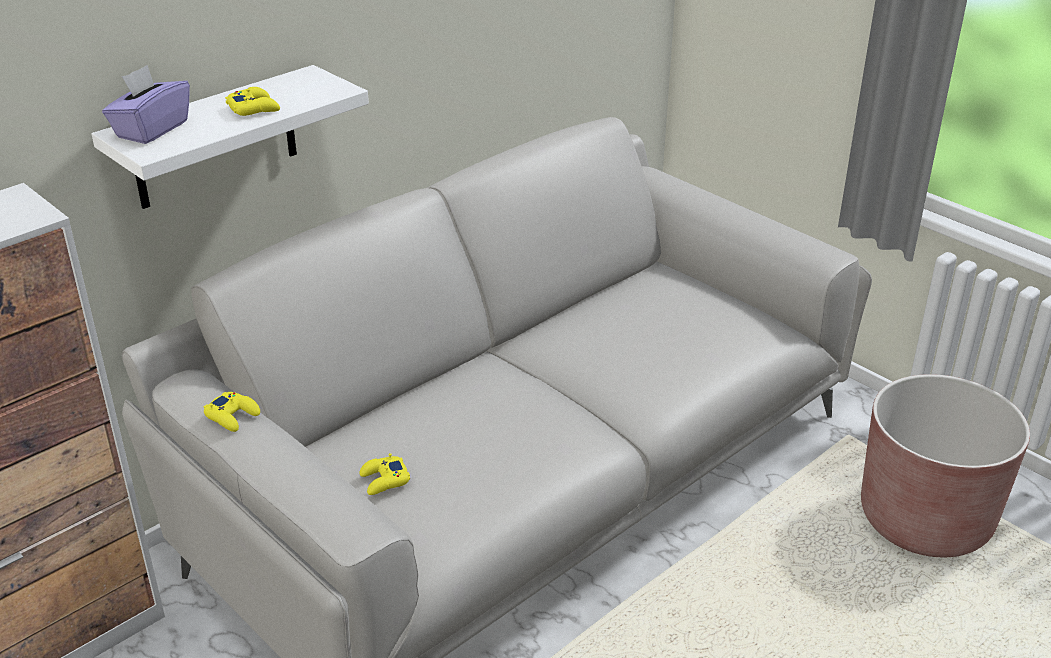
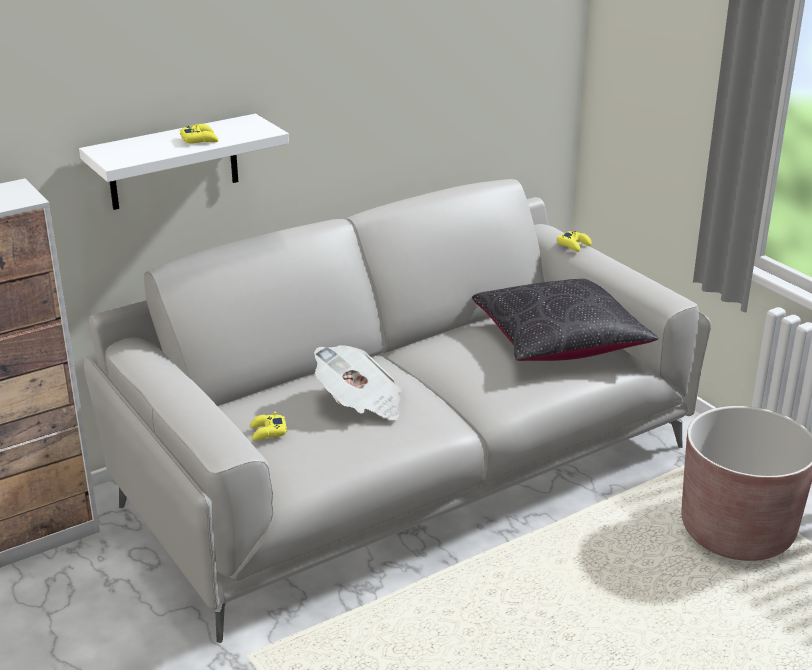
camera: 10 degrees right, 5 degrees down
(151, 129) = (121, 148): purple tissue box -> none
(233, 416) = (158, 369): yellow game controller -> yellow game controller (574, 245)
(489, 426) = (360, 403): none -> newspaper
(699, 312) = (560, 340): none -> black pillow

